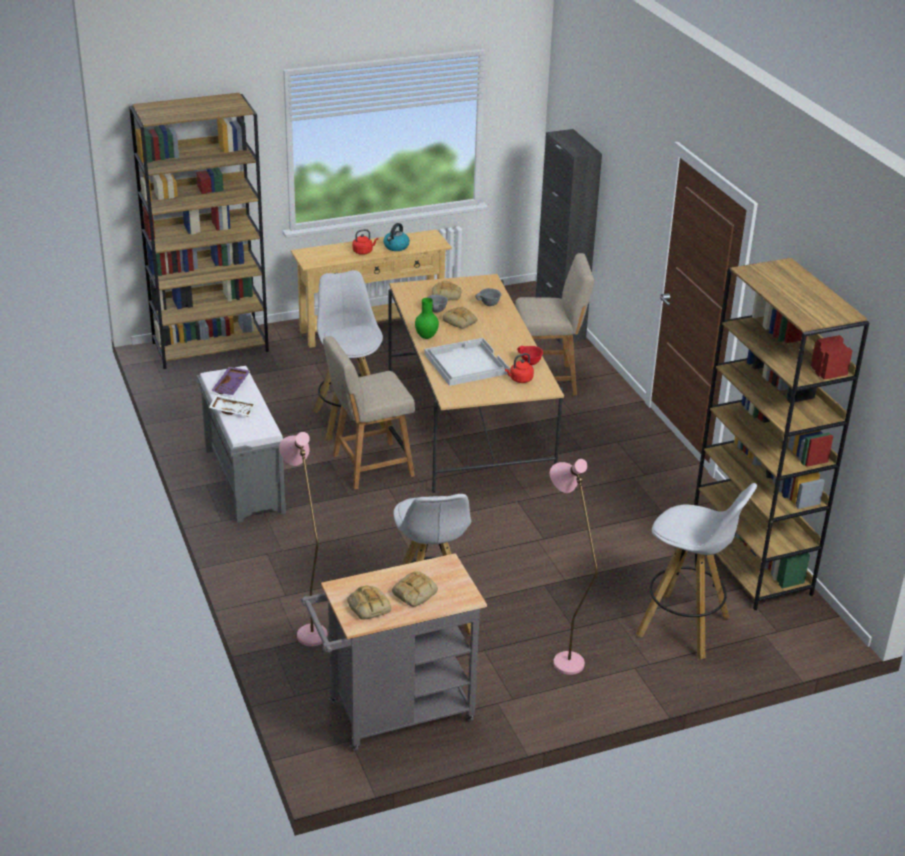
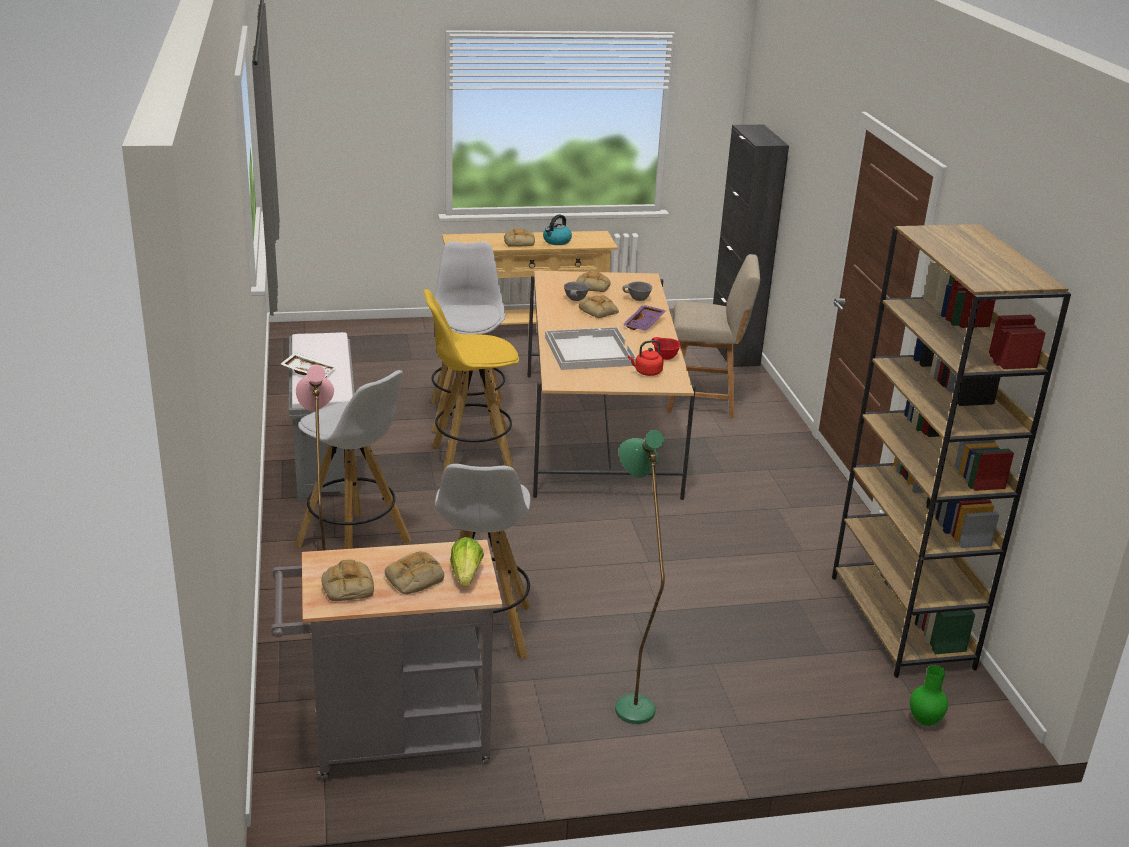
camera: 10 degrees right, 5 degrees down
(211, 347) = (348, 332): brown bookcase -> none
(232, 386) = (320, 349): purple tray -> purple tray (644, 324)
(363, 251) = (519, 242): red kettle -> bread
(369, 466) = (470, 462): beige chair -> yellow stool
(426, 337) = (554, 321): green vase -> green vase (925, 721)
(452, 585) = (466, 575): none -> lettuce
(562, 657) = (629, 700): pink floor lamp -> green floor lamp
(685, 627) = (798, 685): white stool -> white stool (355, 544)

